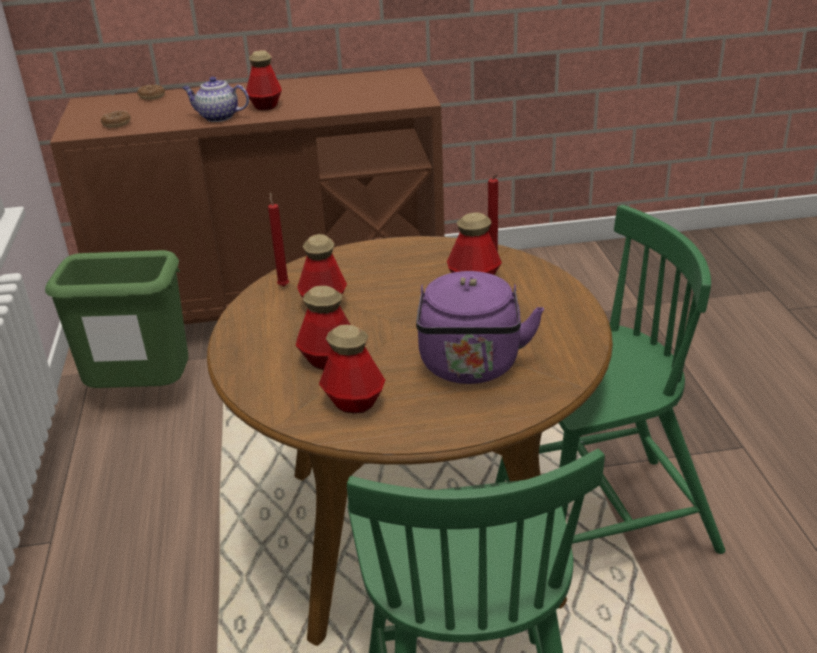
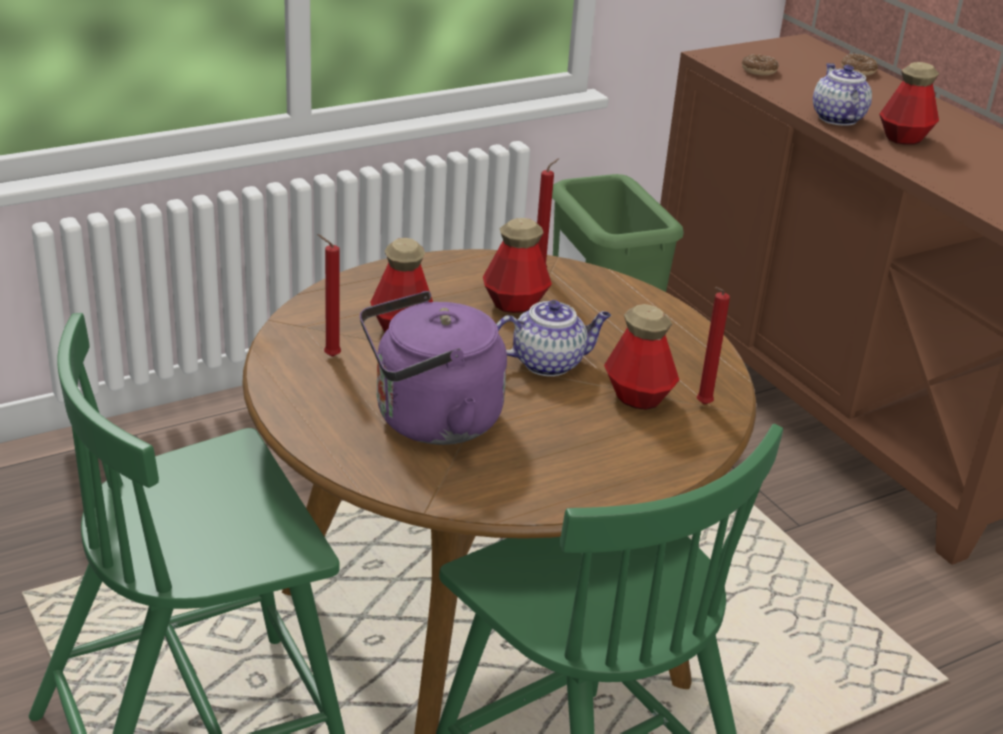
camera: 65 degrees right, 0 degrees up
(354, 402) = (329, 356): bottle -> red candle
(415, 305) = (549, 363): none -> teapot

